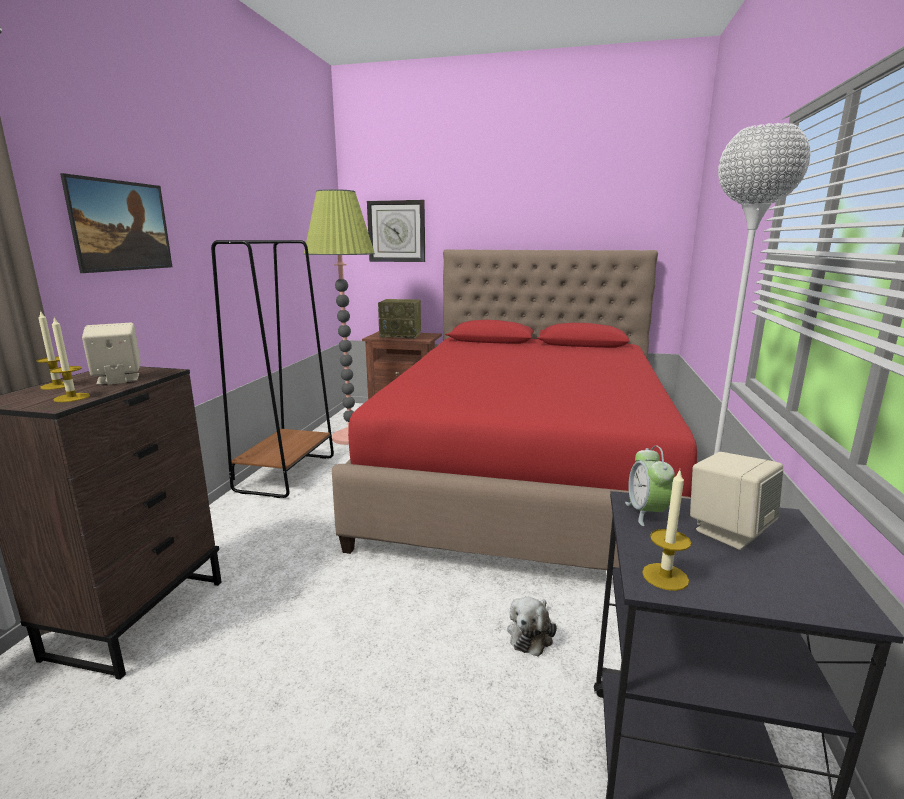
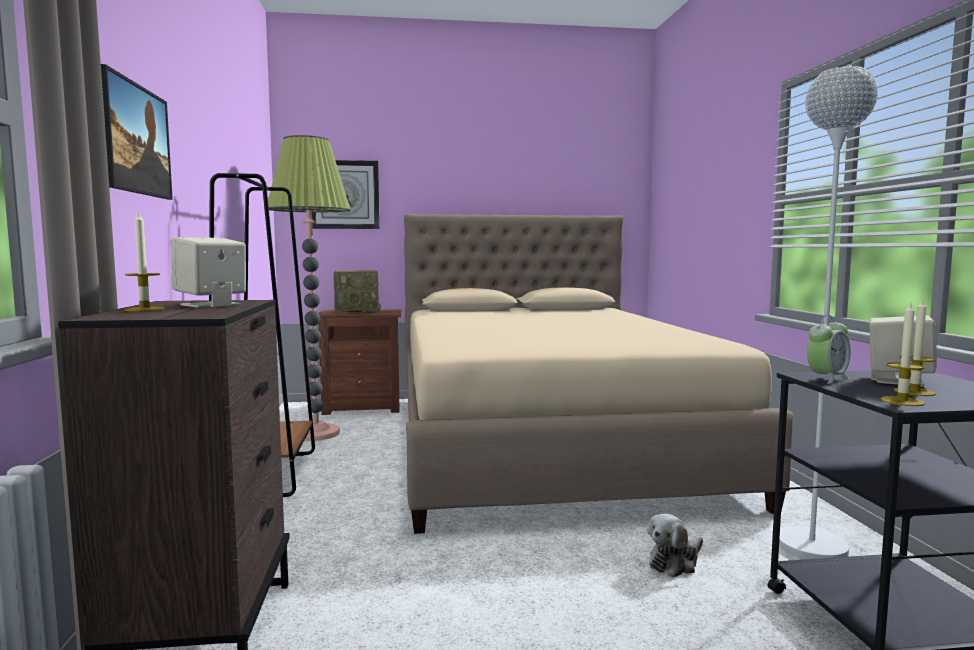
camera: 20 degrees left, 10 degrees down
(71, 397) = (202, 312): candle -> candle (914, 392)
(526, 471) = (546, 441): red bed -> beige bed
(531, 634) = (675, 562): plush toy -> plush toy turned 45 degrees clockwise
(646, 513) = (827, 379): alarm clock -> alarm clock turned 105 degrees counterclockwise

